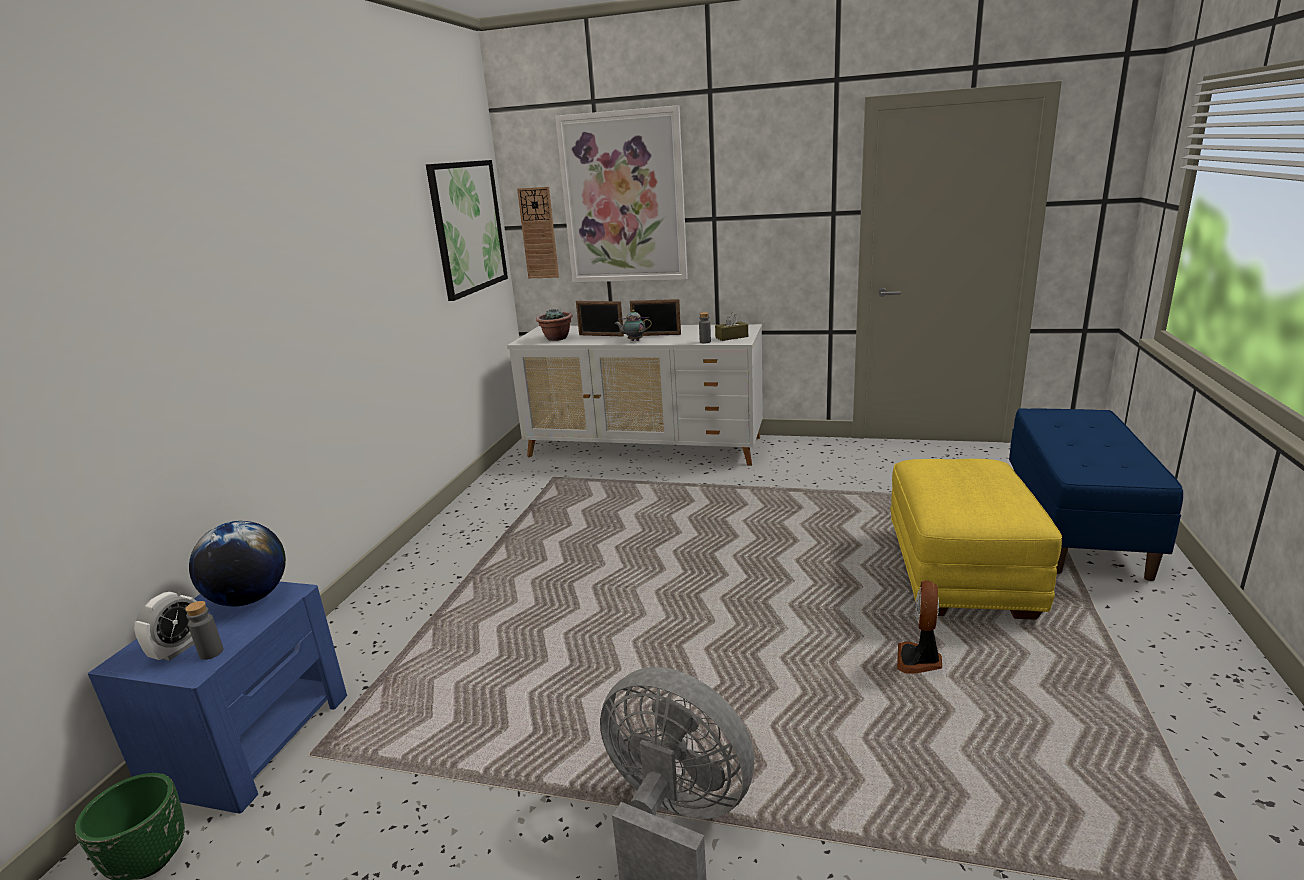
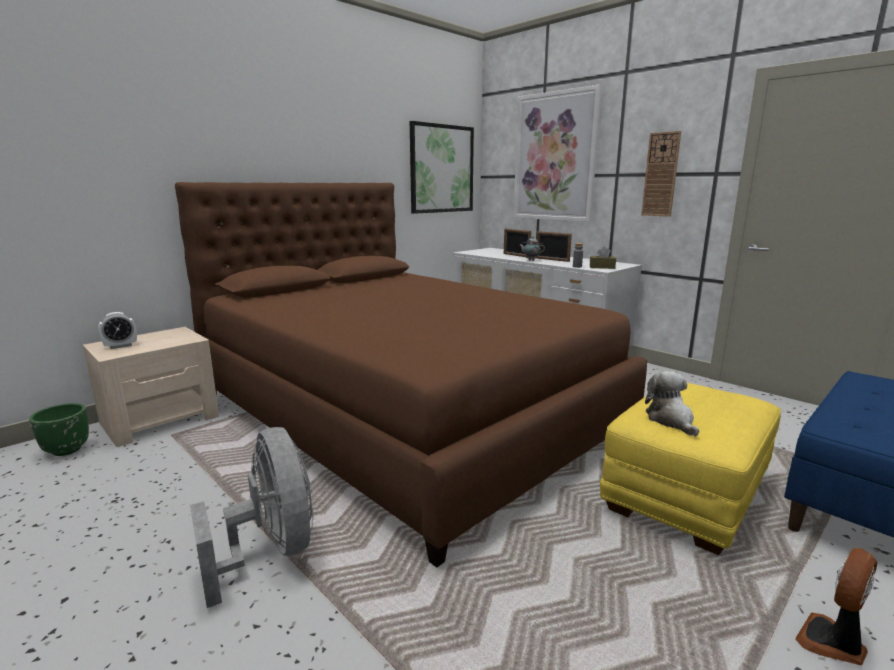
camera: 30 degrees right, 5 degrees down
(211, 653) = (127, 351): grey bottle -> none
(249, 599) = (176, 337): globe -> none
(252, 740) = (161, 419): blue nightstand -> beige nightstand
(538, 233) = (499, 181): wall clock -> wall clock (661, 174)
(556, 338) = (486, 253): potted plant -> none
(600, 587) = (404, 411): none -> brown bed
(919, 660) = (565, 537): fan -> fan (832, 642)
(967, 507) = (671, 420): none -> plush toy

